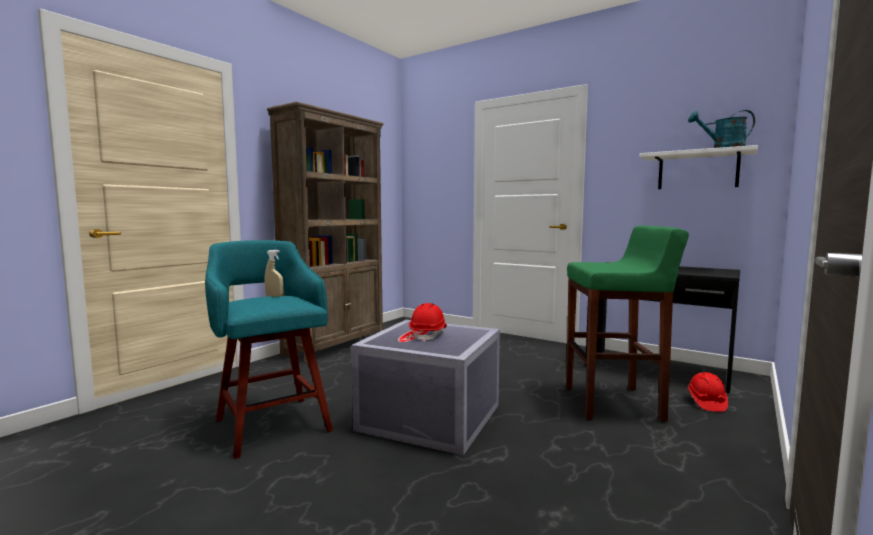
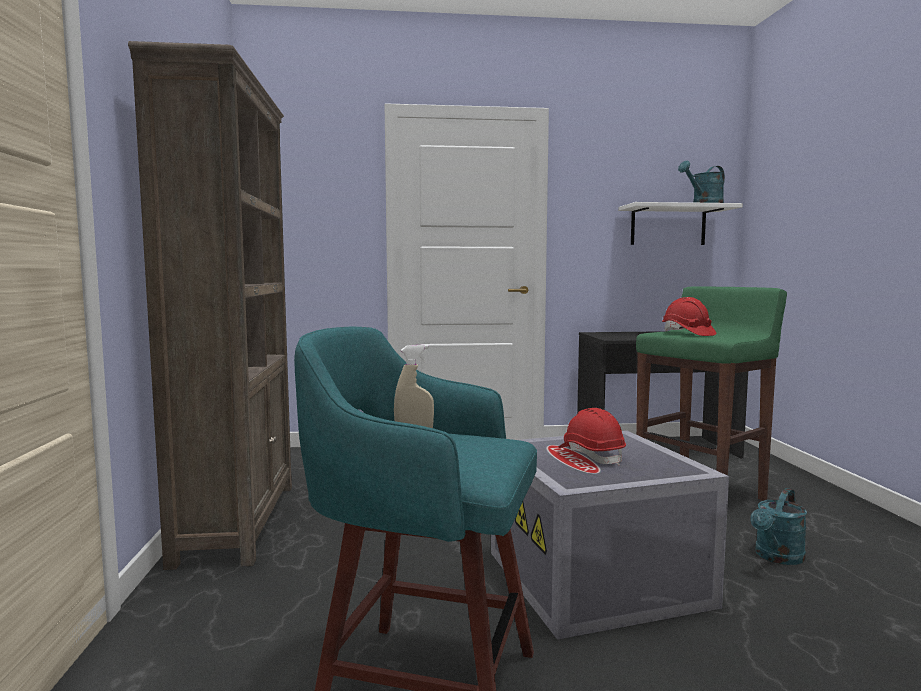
camera: 40 degrees left, 0 degrees up
(572, 451) = (776, 557): none -> turquoise watering can
(706, 402) = (749, 472): red hard hat -> red hard hat (687, 333)

